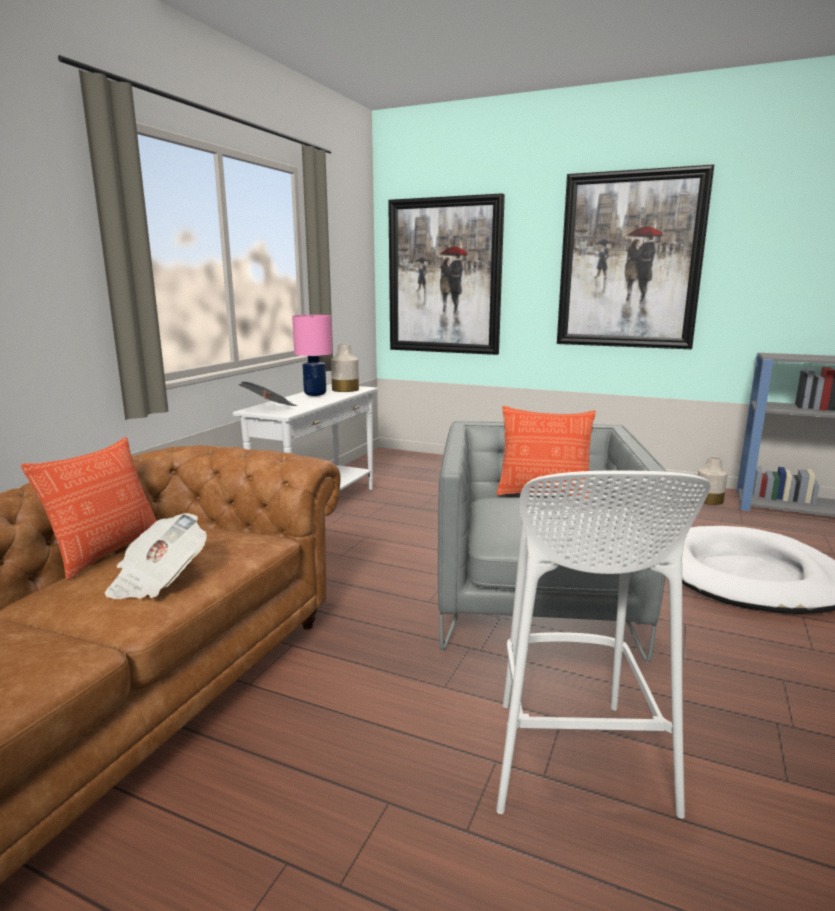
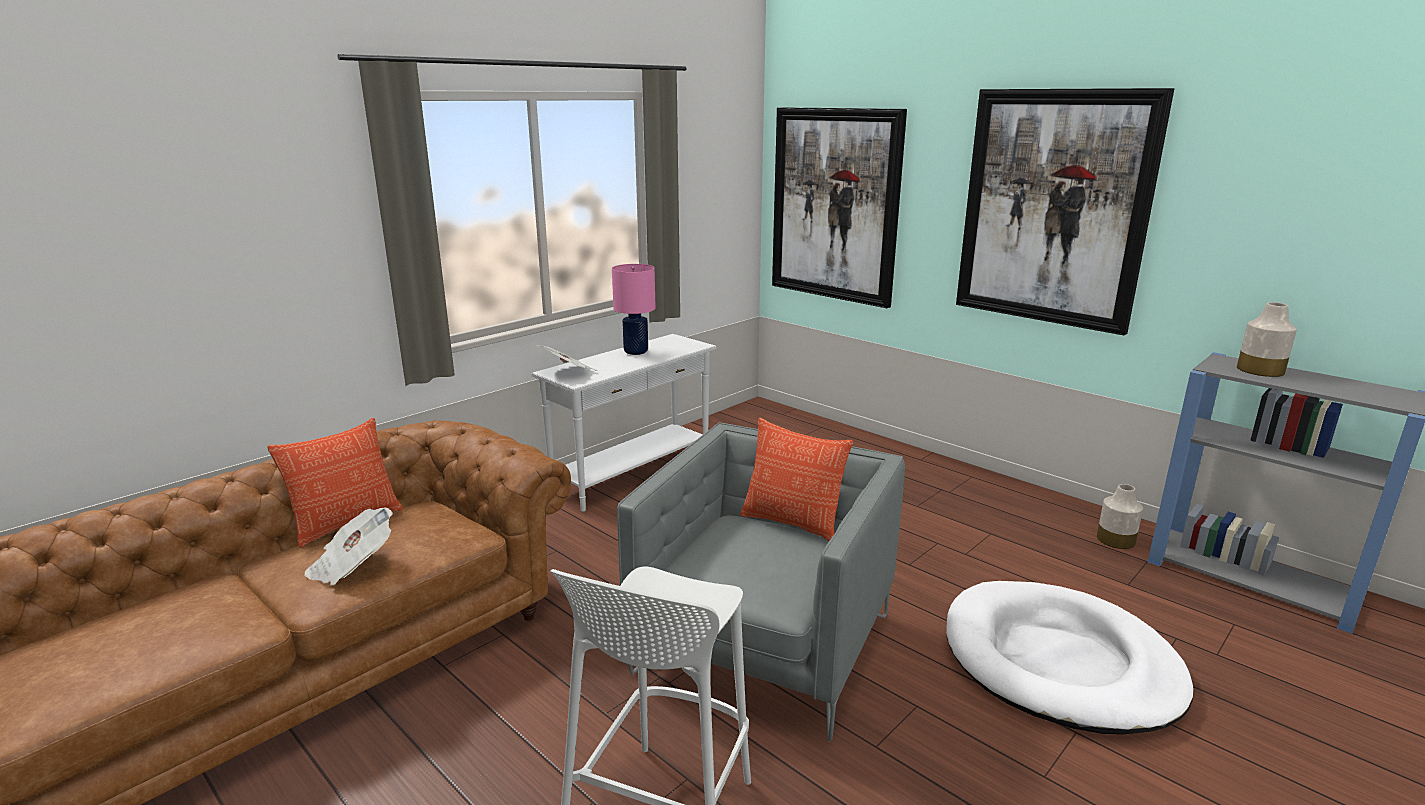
camera: 20 degrees right, 5 degrees up
(345, 389) = (676, 346): beige vase -> beige vase (1260, 369)

